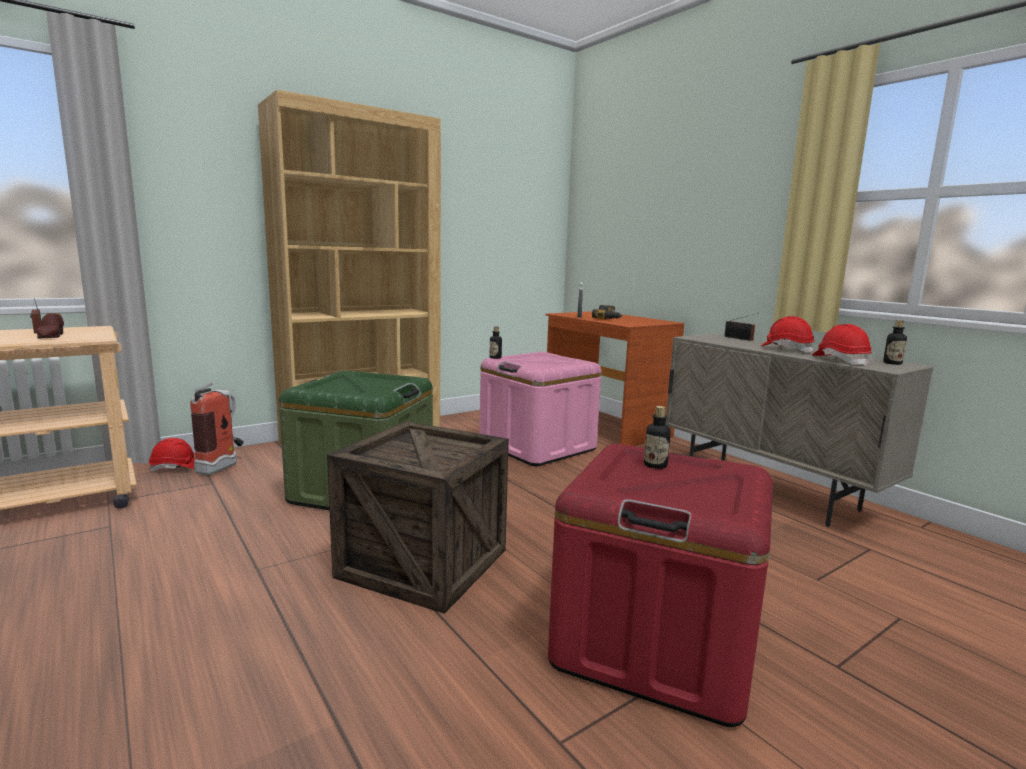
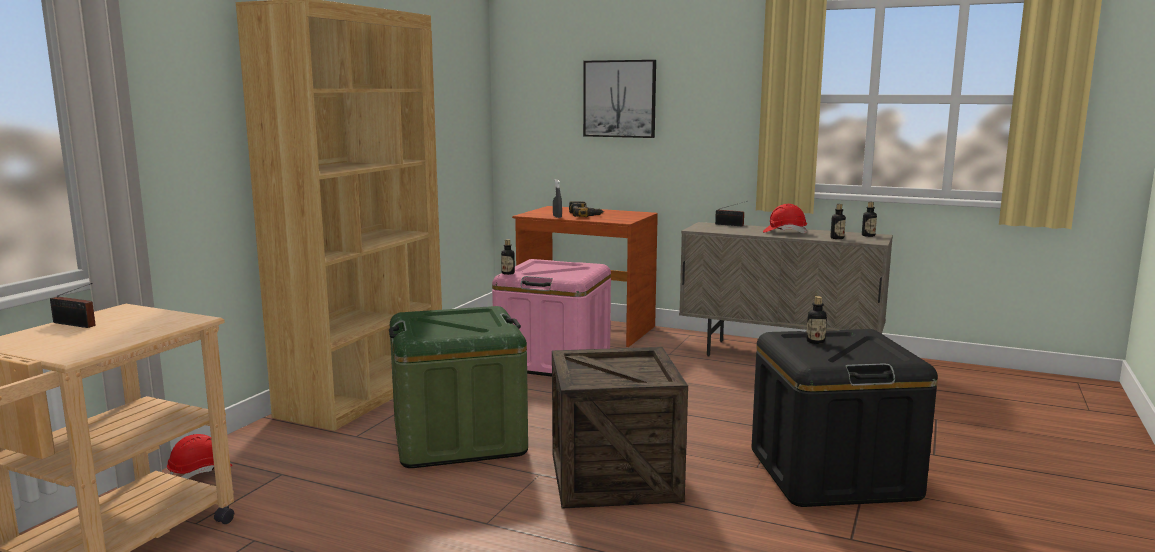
camera: 30 degrees left, 0 degrees up
(51, 336) = (135, 328): brown shoe -> none
(223, 467) = (258, 457): fire extinguisher -> none
(656, 642) = (833, 474): red storage box -> black storage box
(662, 208) = (619, 99): none -> picture
(840, 360) = (837, 238): red hard hat -> bottle

